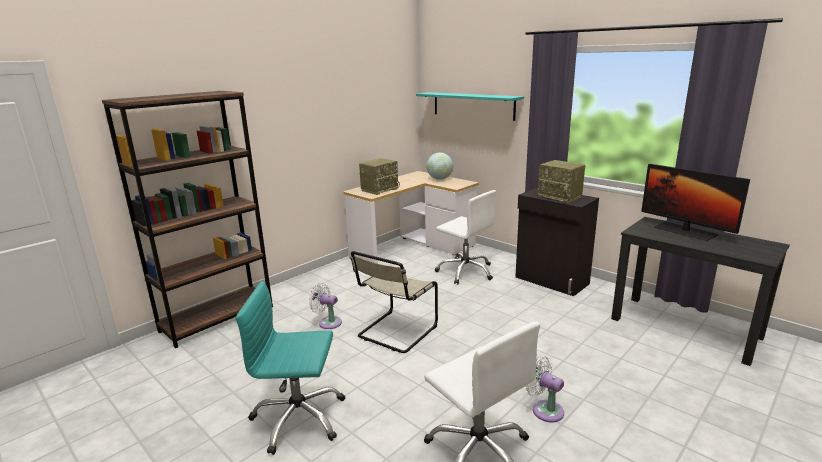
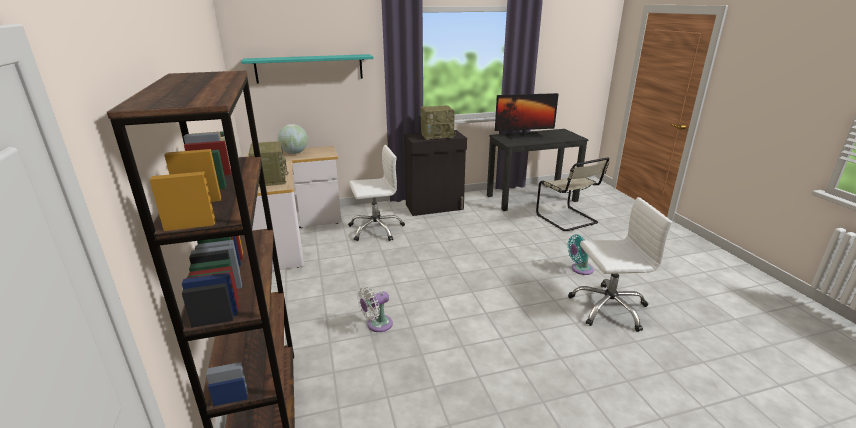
camera: 60 degrees left, 5 degrees up
(298, 418) = (525, 384): turquoise office chair -> none
(395, 332) = (436, 293): beige chair -> beige chair (568, 220)
(544, 409) = (580, 269): white fan -> turquoise fan

